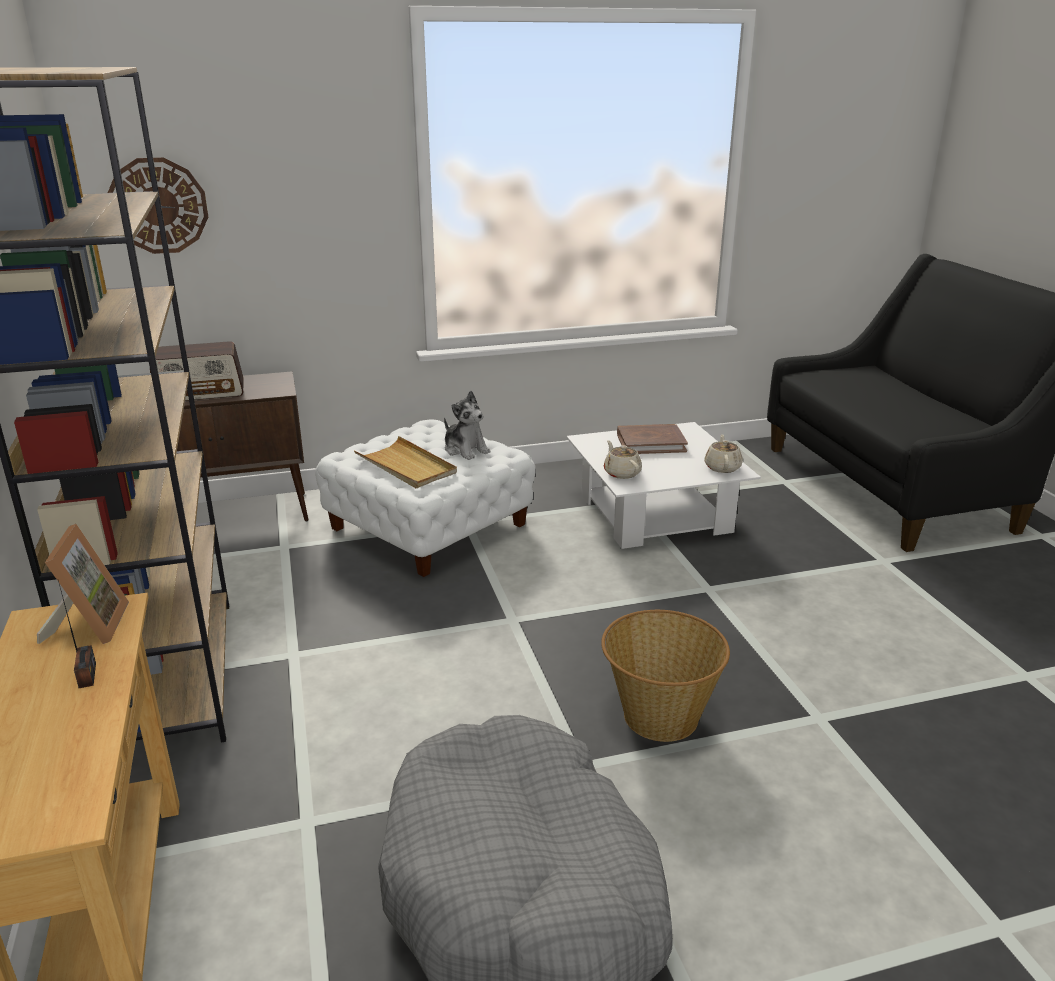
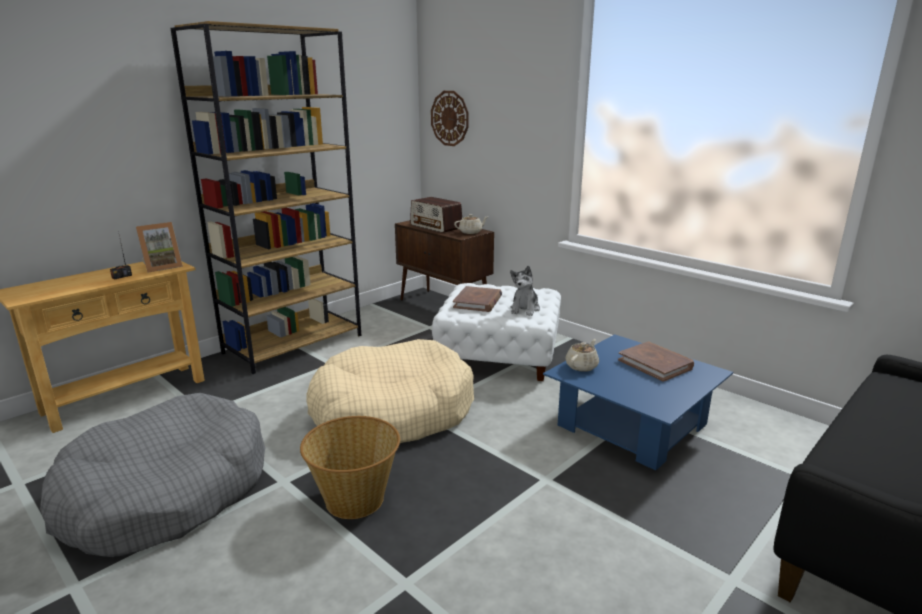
camera: 60 degrees right, 5 degrees down
(406, 466) = (478, 302): beige tray -> brown book
(490, 640) = (392, 411): none -> beige dog bed
(654, 514) = (632, 425): white coffee table -> blue coffee table
(722, 467) = (659, 402): beige teapot -> beige teapot (471, 232)

